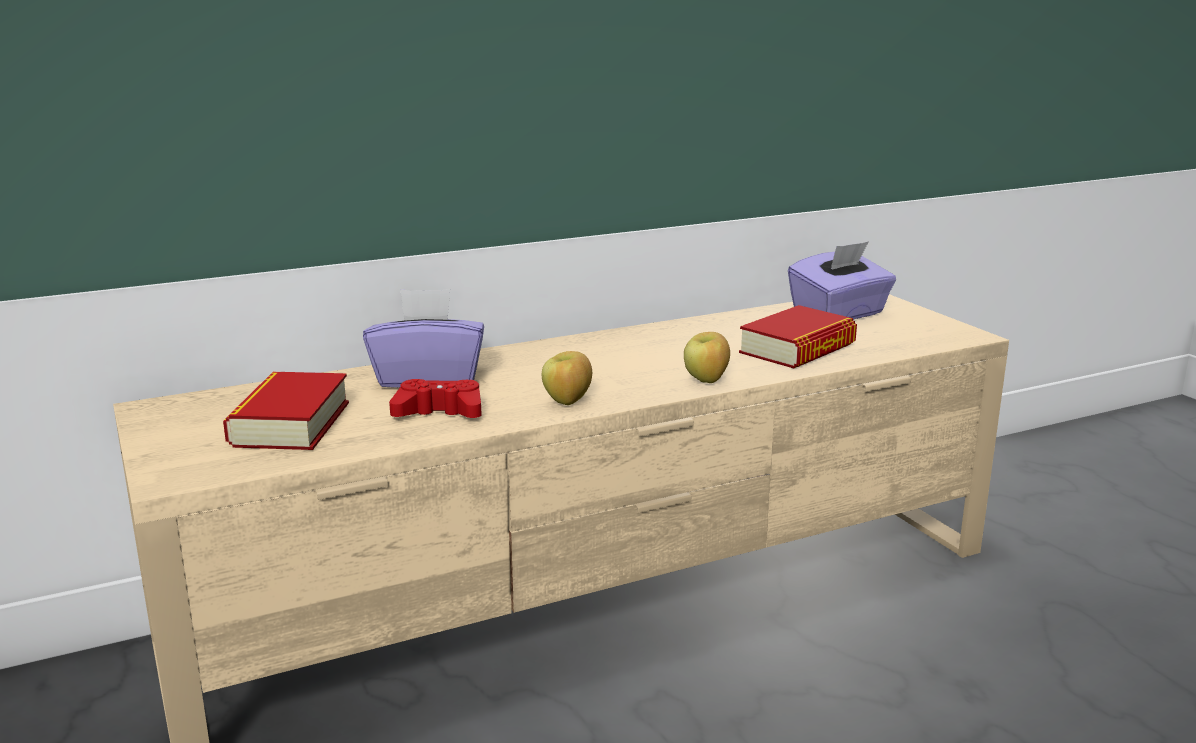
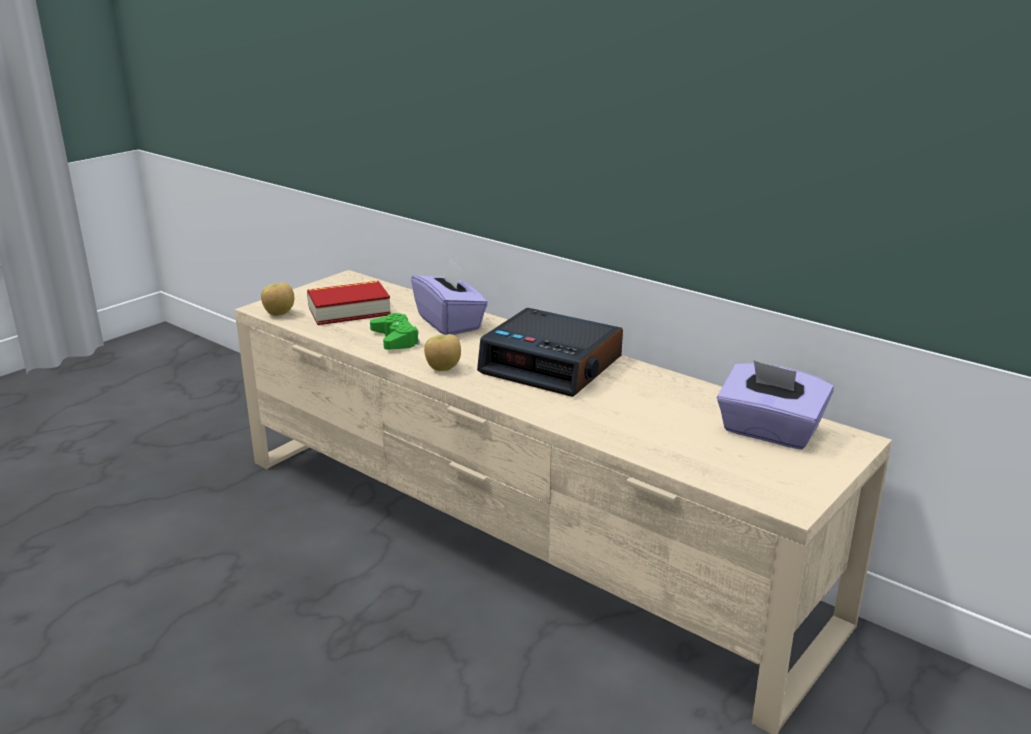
camera: 65 degrees right, 5 degrees up
(439, 412) = (395, 339): red game controller -> green game controller
(618, 355) = (552, 365): none -> alarm clock
(707, 380) = (529, 404): apple -> apple (279, 314)
(797, 349) = (644, 427): book -> none

